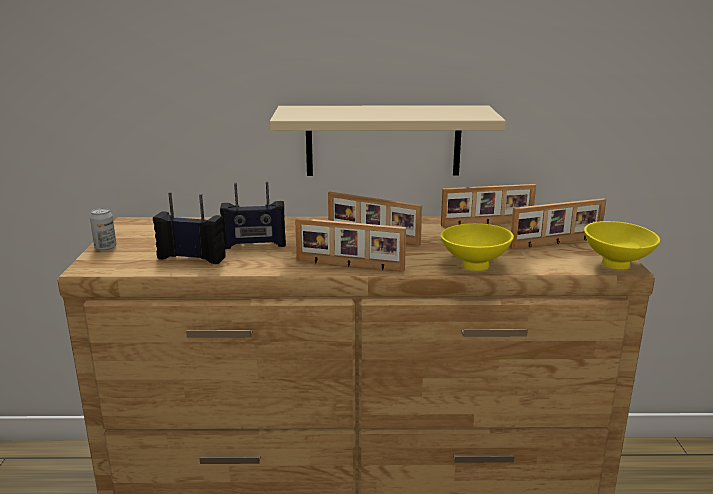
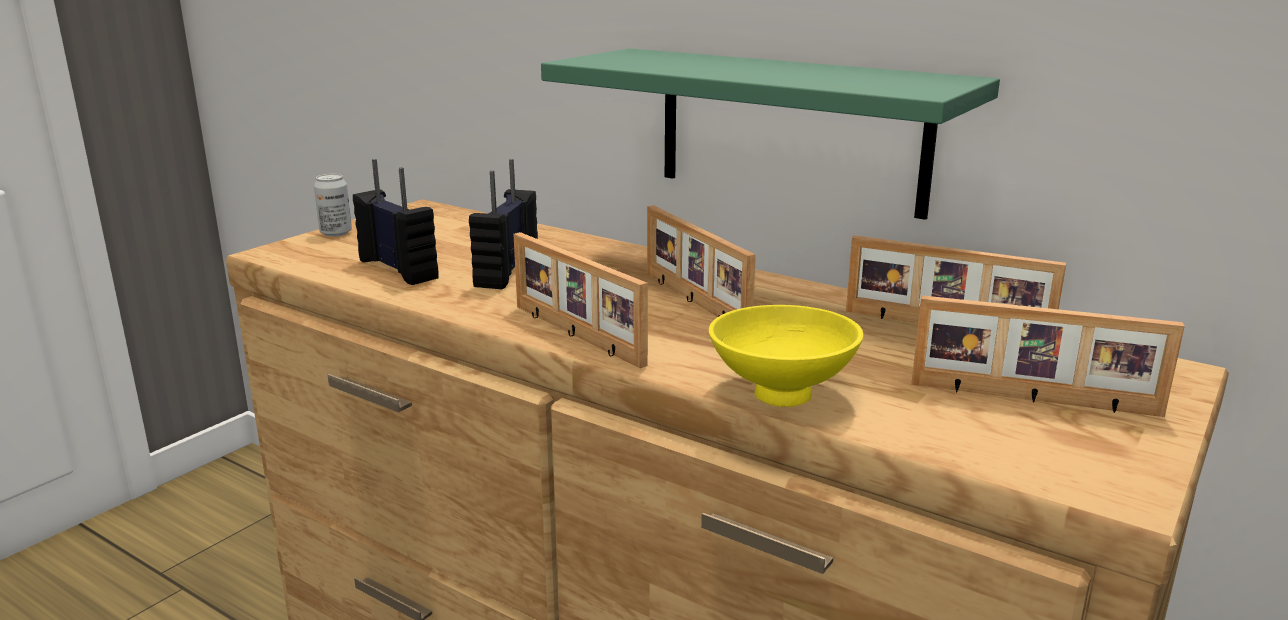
camera: 35 degrees right, 0 degrees up
(254, 245) = (505, 271): radio -> radio turned 75 degrees clockwise
(383, 140) = (790, 130): beige shelf -> green shelf
(618, 264) = (1110, 484): yellow bowl -> none

